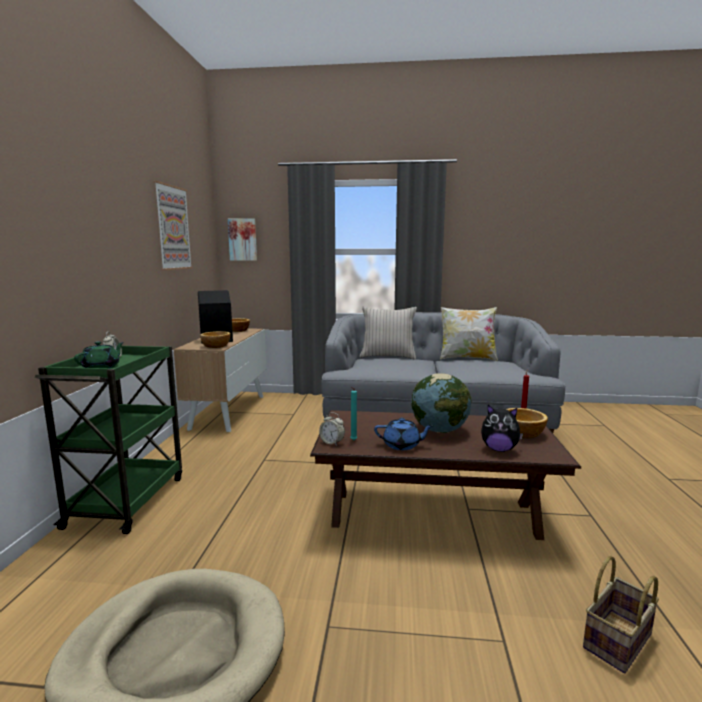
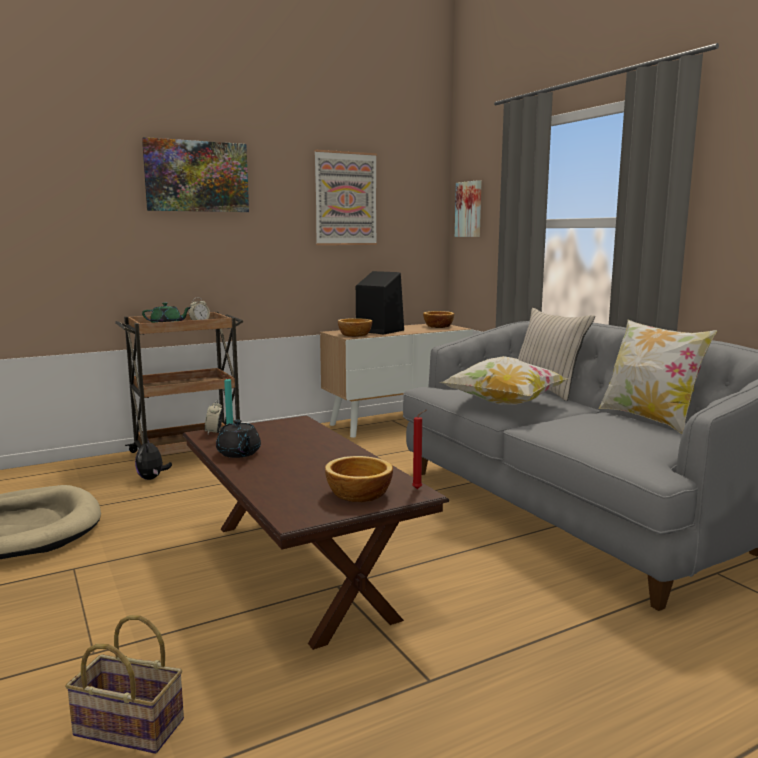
camera: 55 degrees right, 0 degrees up
(80, 197) = (197, 176): none -> picture
(128, 500) = (188, 452): green cart -> brown cart
(402, 445) = (239, 453): blue teapot -> black teapot
(407, 368) = (504, 404): none -> pillow
(440, 430) = (308, 459): globe -> none
(499, 449) = (281, 490): plush toy -> plush toy (152, 478)

